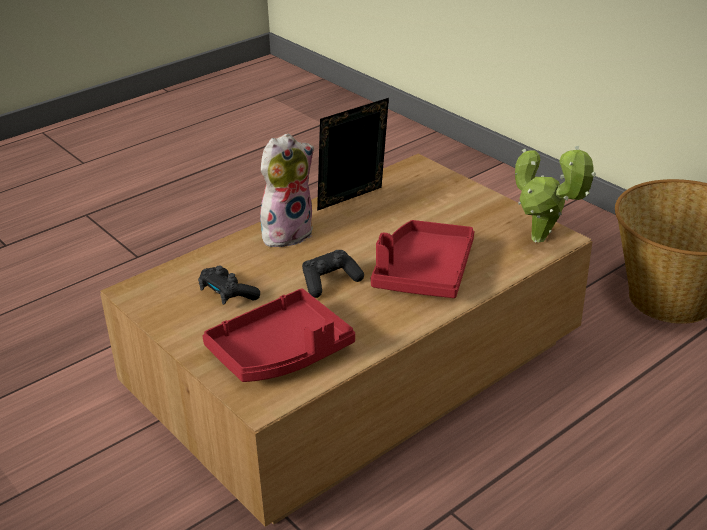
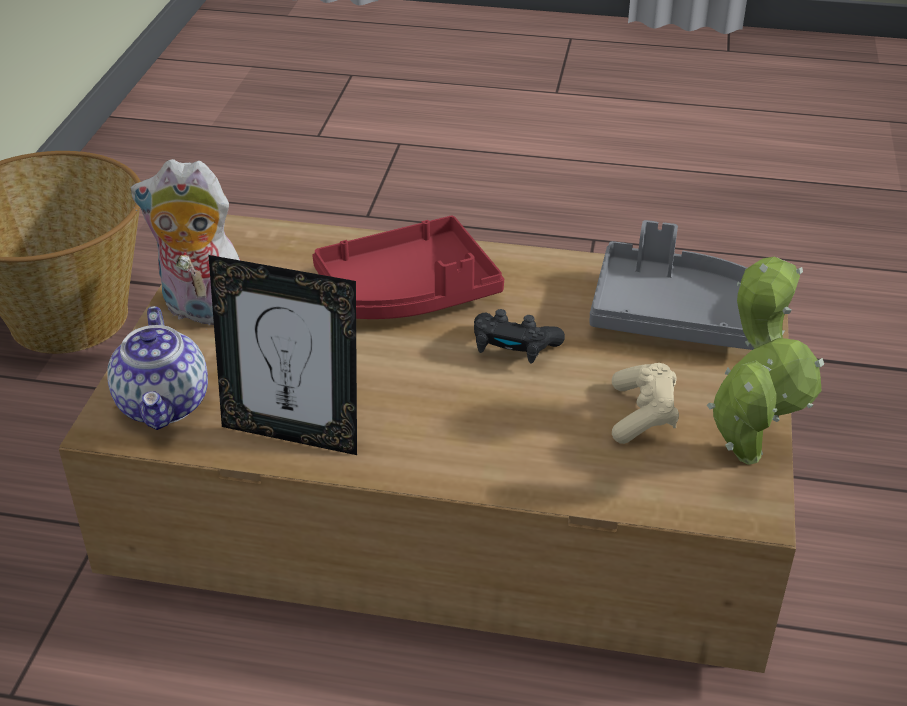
camera: 130 degrees left, 5 degrees up
(227, 294) = (642, 415): black game controller -> beige game controller
(281, 352) = (674, 314): red tray -> grey tray
(287, 232) = (448, 449): plush toy -> plush toy (202, 311)
(415, 179) = (165, 405): none -> teapot
(543, 240) = (244, 239): potted plant -> potted plant (746, 448)

